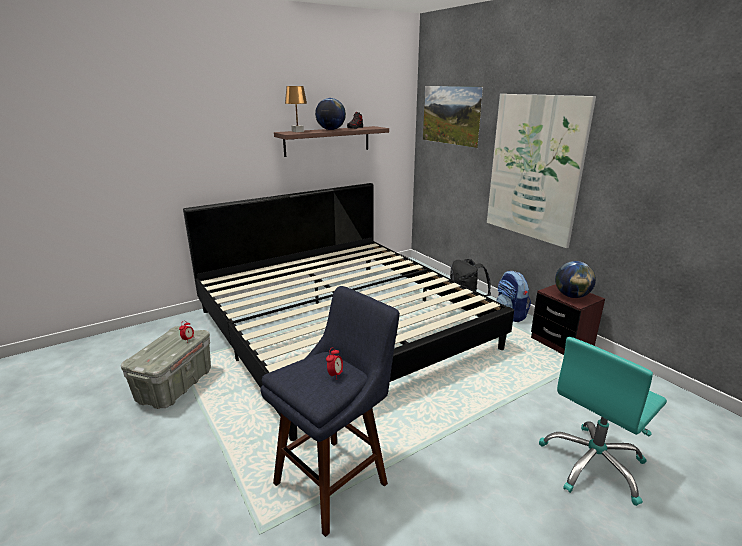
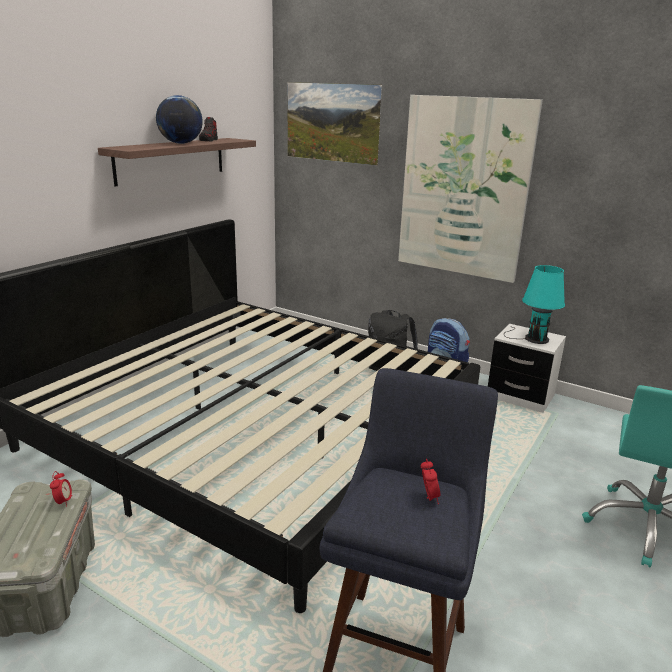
camera: 25 degrees left, 0 degrees up
(297, 131) = (135, 146): brown table lamp -> none
(561, 343) = (520, 396): brown nightstand -> white nightstand
(571, 296) = (533, 338): globe -> turquoise table lamp

